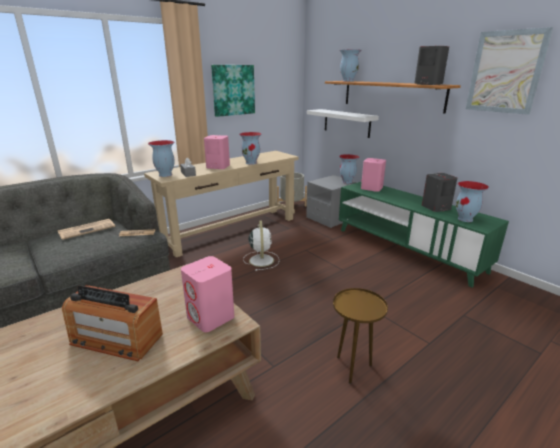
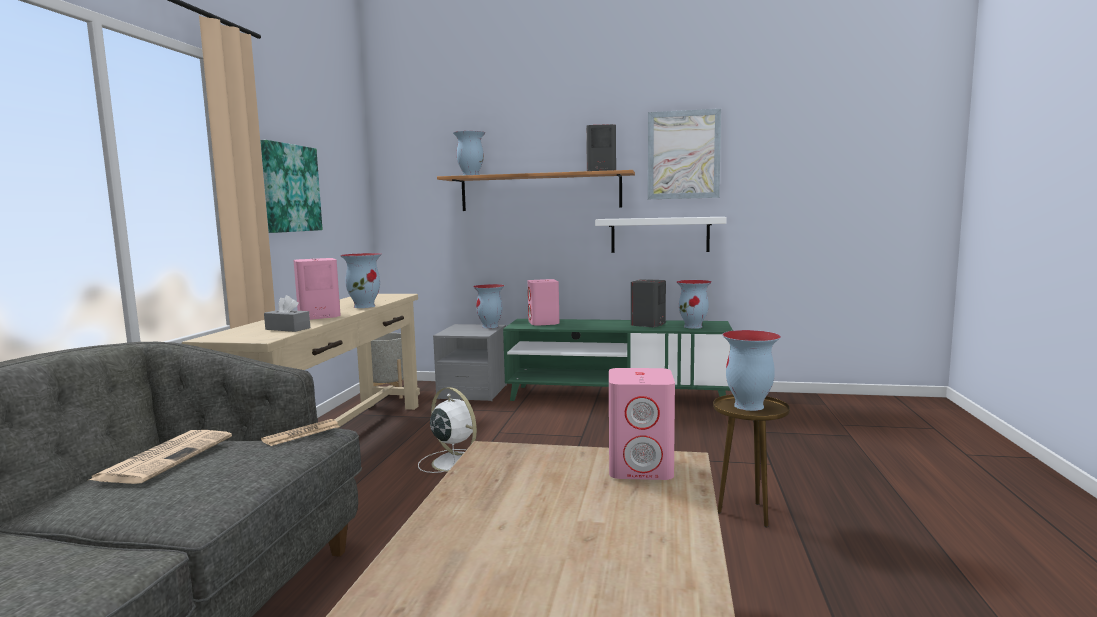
camera: 40 degrees left, 15 degrees down
(116, 339) = (576, 535): radio -> none
(165, 175) = (243, 336): vase -> vase (749, 406)
(346, 123) = (468, 239): white shelf -> white shelf (659, 235)

